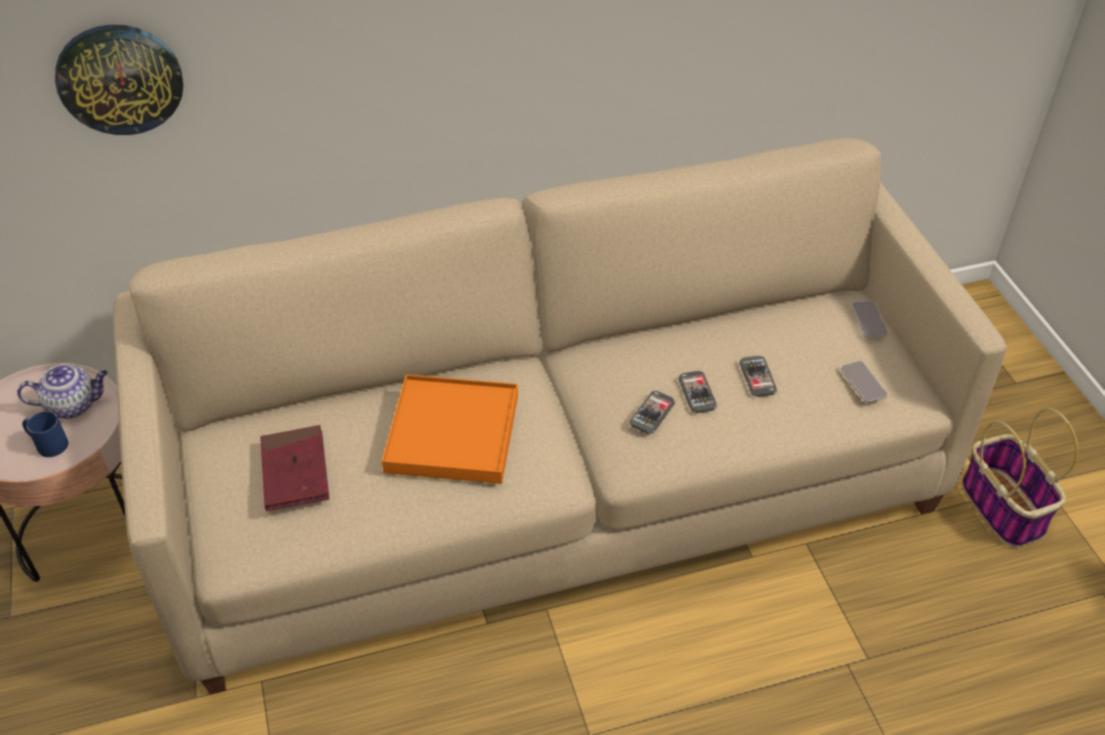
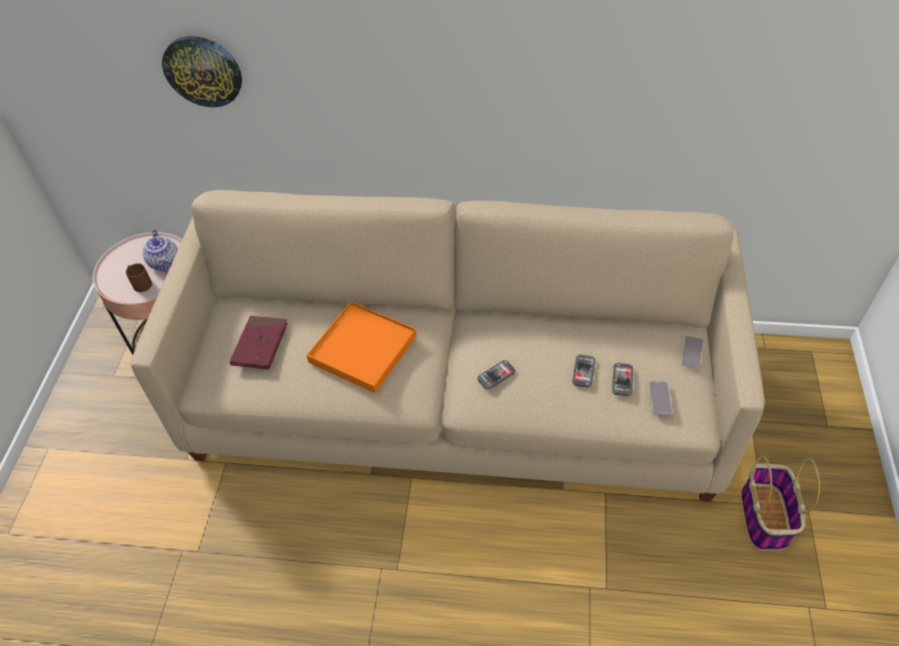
camera: 25 degrees right, 5 degrees up
(47, 444) = (140, 283): blue mug -> brown mug
(73, 405) = (165, 263): teapot -> teapot turned 60 degrees clockwise
(697, 393) = (534, 370): phone -> phone (622, 380)

